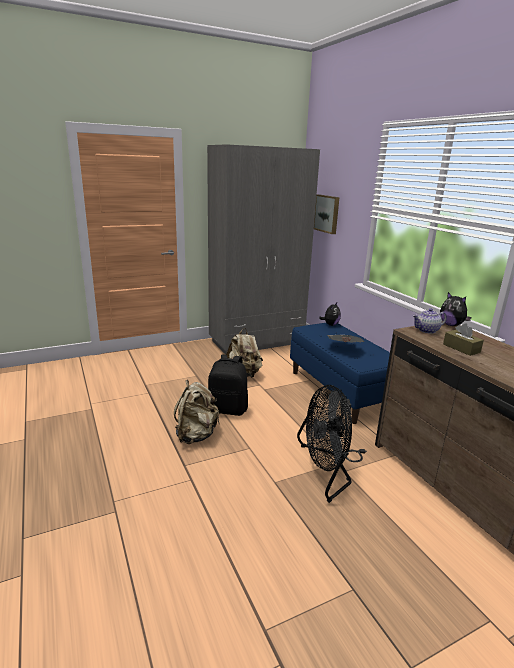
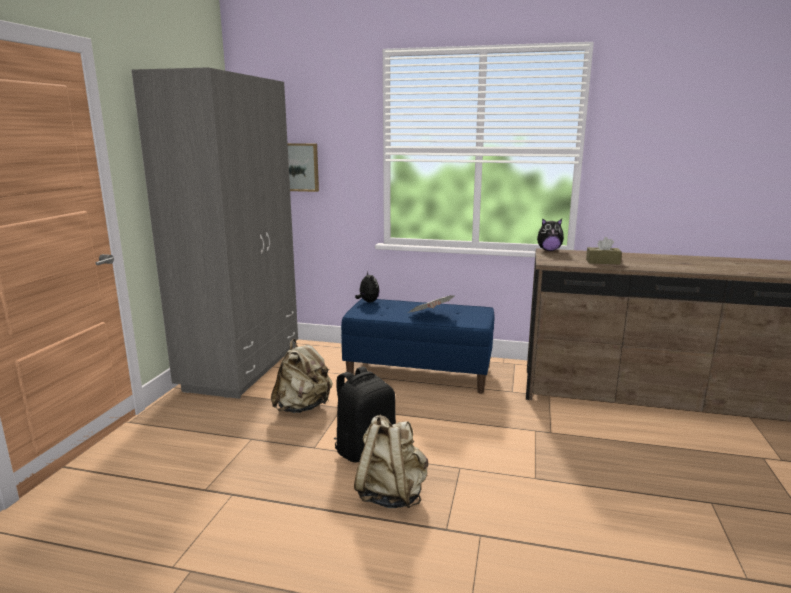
camera: 50 degrees left, 5 degrees down
(329, 467) = (539, 437): black fan -> none
(427, 330) = (553, 258): teapot -> none

